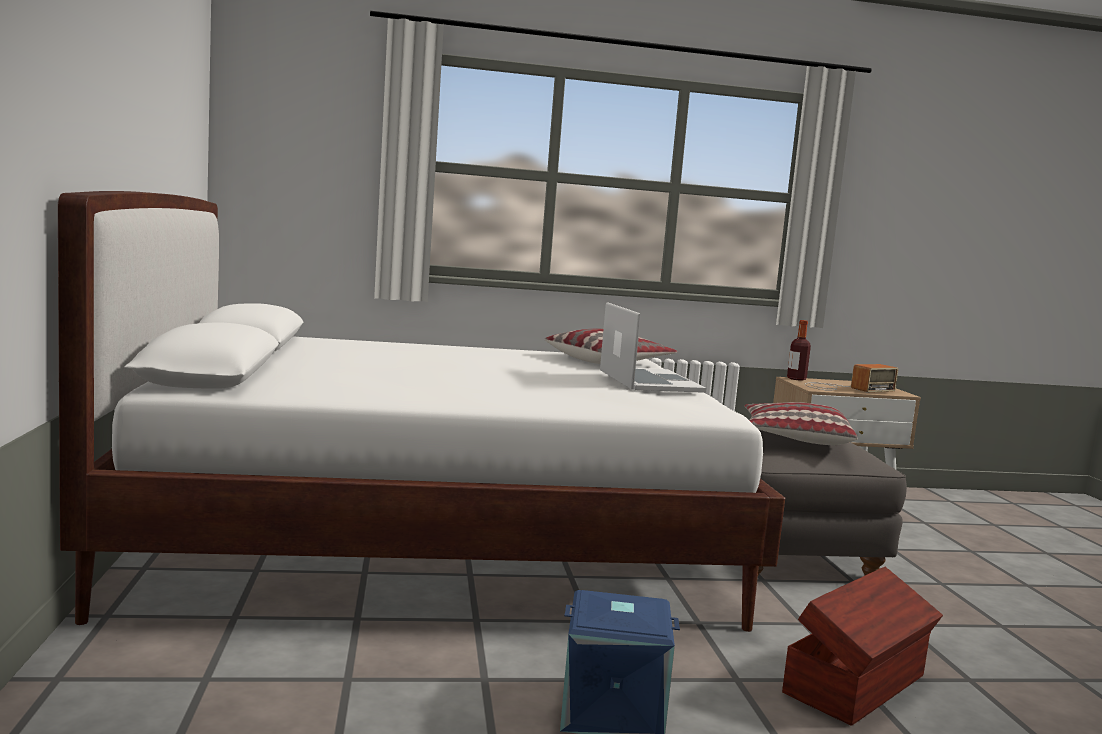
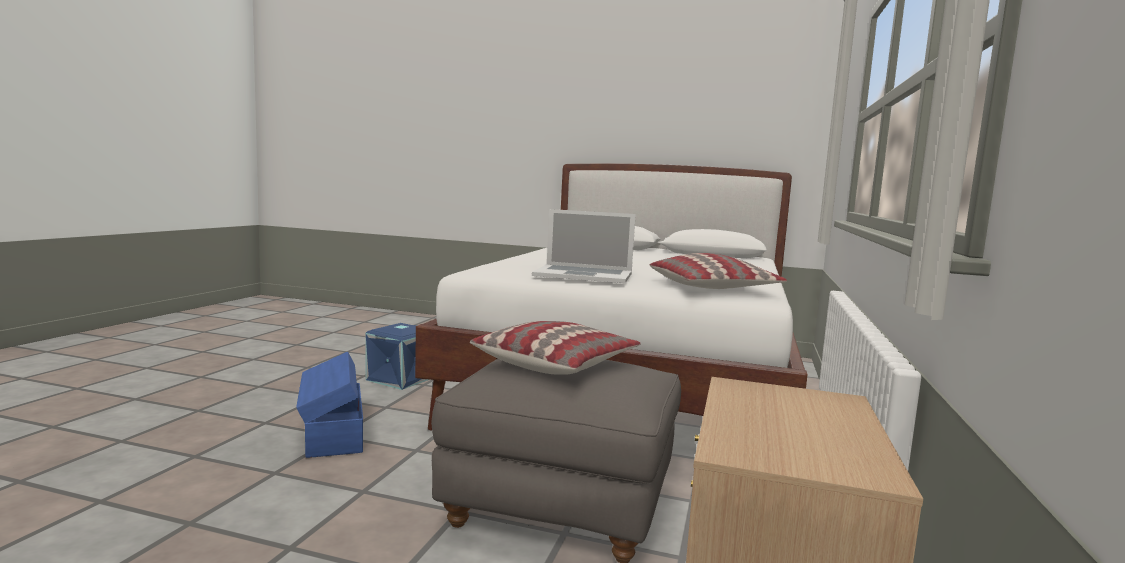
camera: 115 degrees right, 0 degrees up
(796, 379) = (845, 402): bottle -> none
(845, 388) = (760, 412): radio -> none
(858, 684) = (332, 433): brown storage box -> blue storage box

